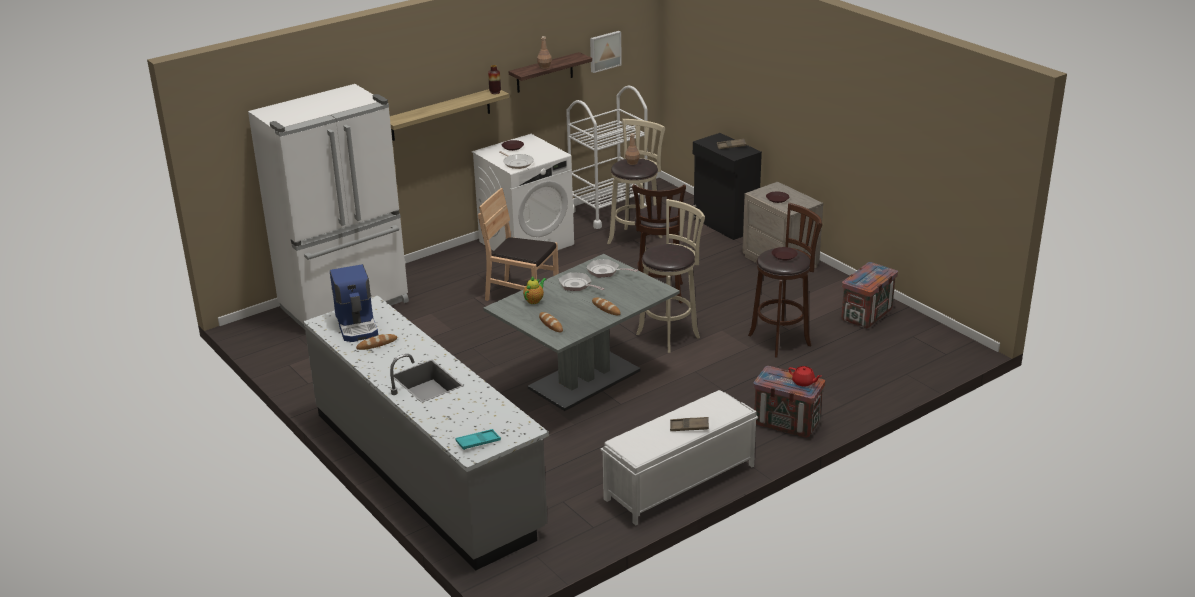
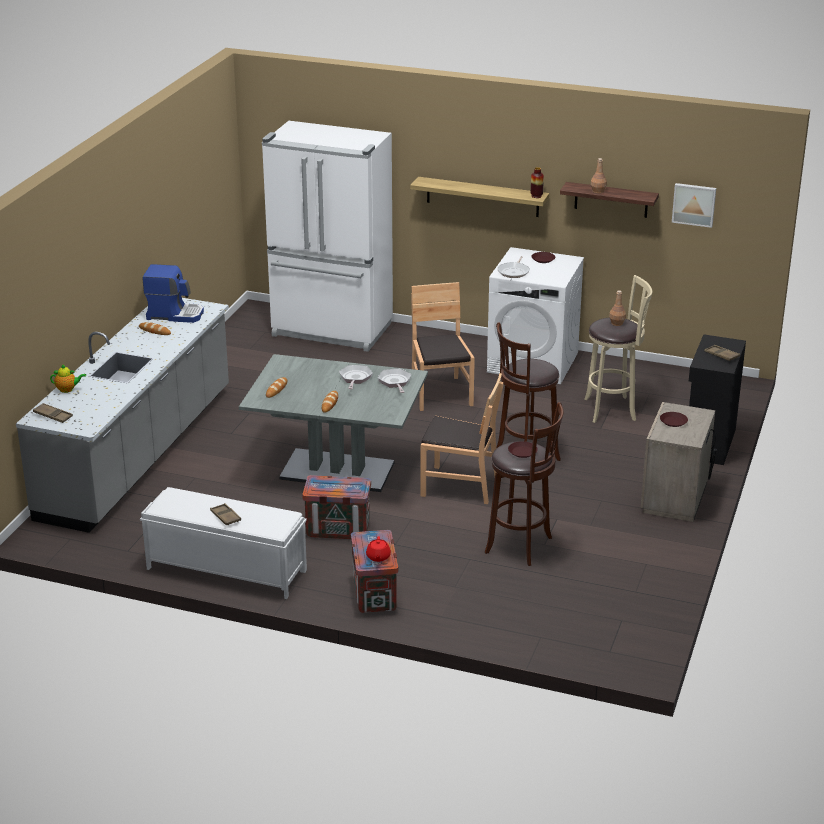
camera: 55 degrees right, 0 degrees up
(357, 325) = (175, 314): coffee machine -> coffee machine turned 120 degrees counterclockwise
(478, 442) = (53, 416): turquoise tray -> brown tray
(534, 300) = (308, 370): teapot -> teapot (68, 389)
(608, 211) = (648, 377): white cart -> none
(670, 334) = (460, 485): beige stool -> brown chair
(866, 315) = (629, 580): crate -> crate (337, 529)

